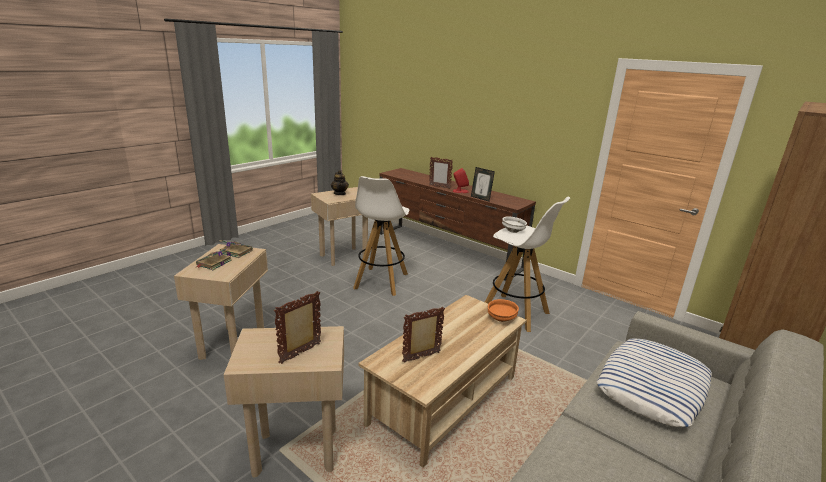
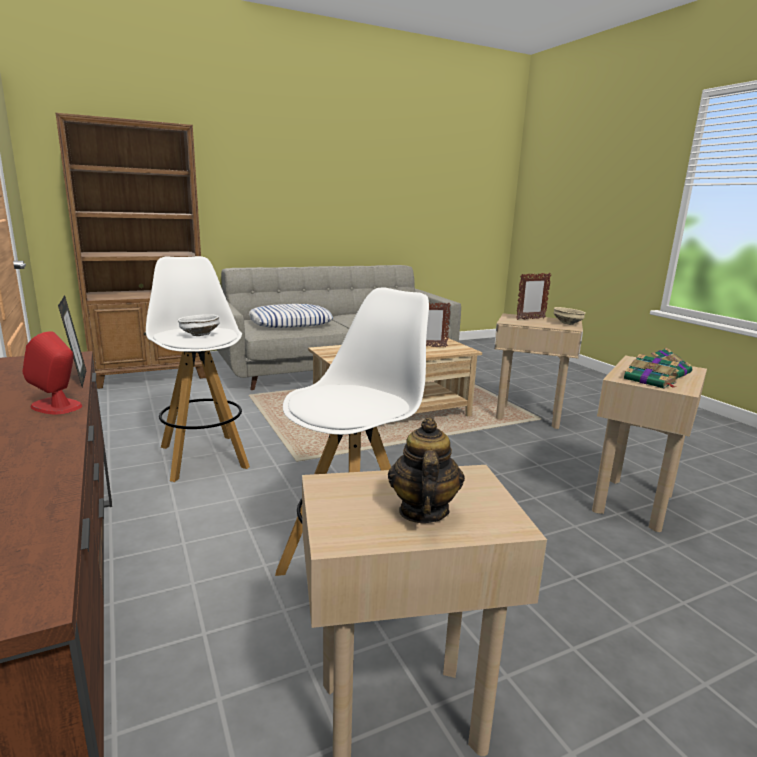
camera: 155 degrees left, 5 degrees down
(251, 350) = (568, 323): none -> beige bowl
(439, 187) = (65, 433): picture frame -> none
(501, 319) = (331, 350): orange bowl -> none

